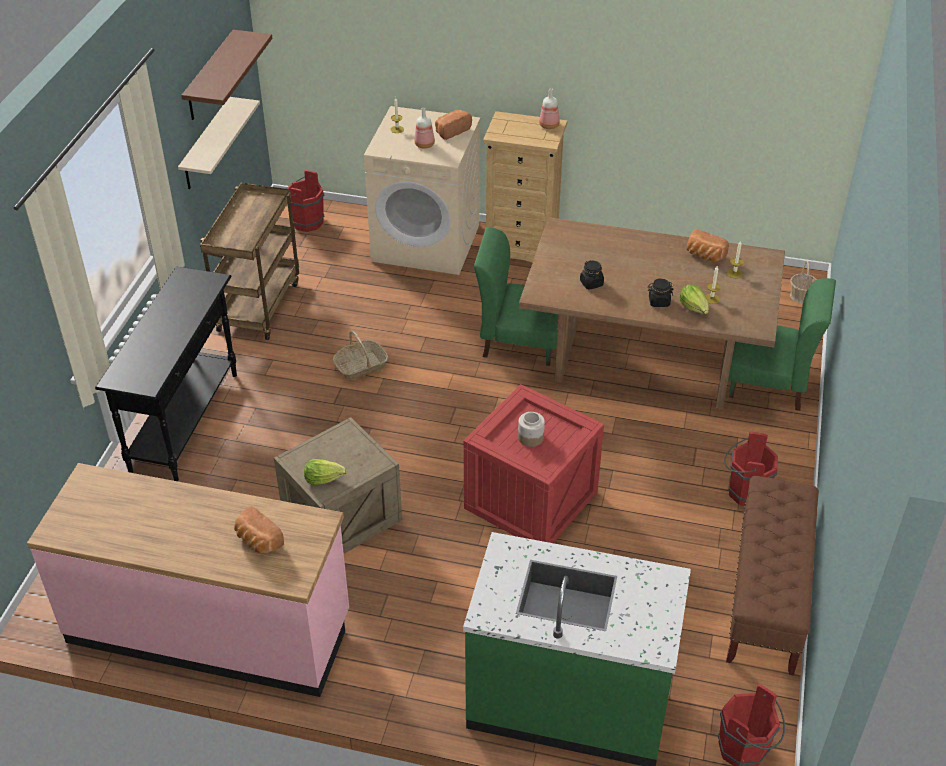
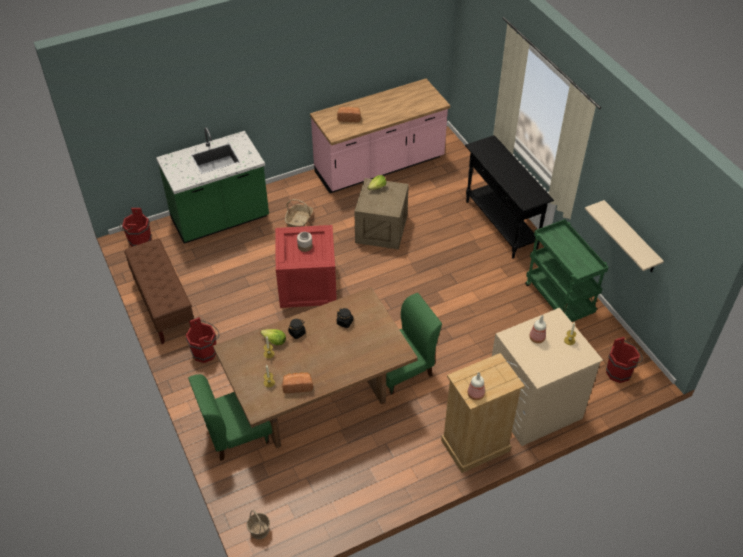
camera: 140 degrees right, 5 degrees up
(210, 76) = (654, 221): brown shelf -> none
(258, 305) = (559, 300): brown cart -> green cart
(361, 367) = (462, 300): basket -> basket (299, 220)
(451, 131) = (537, 362): bread -> none

